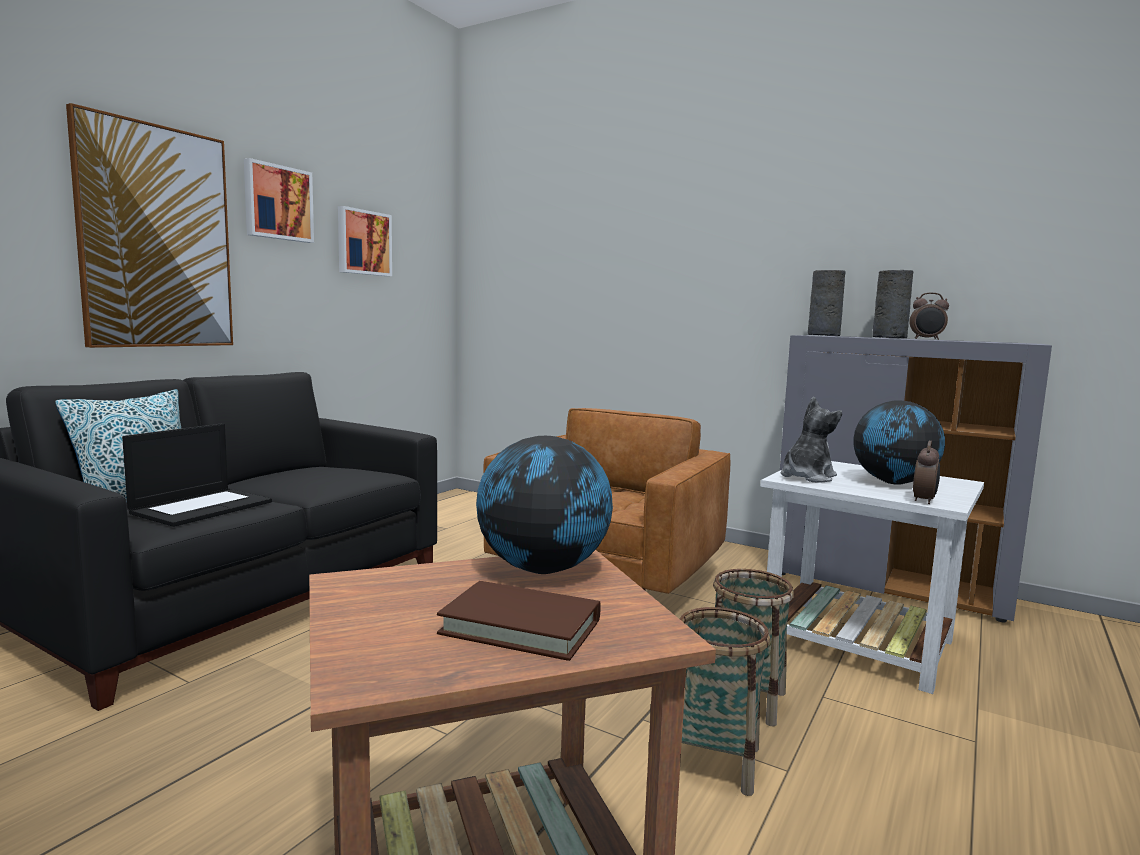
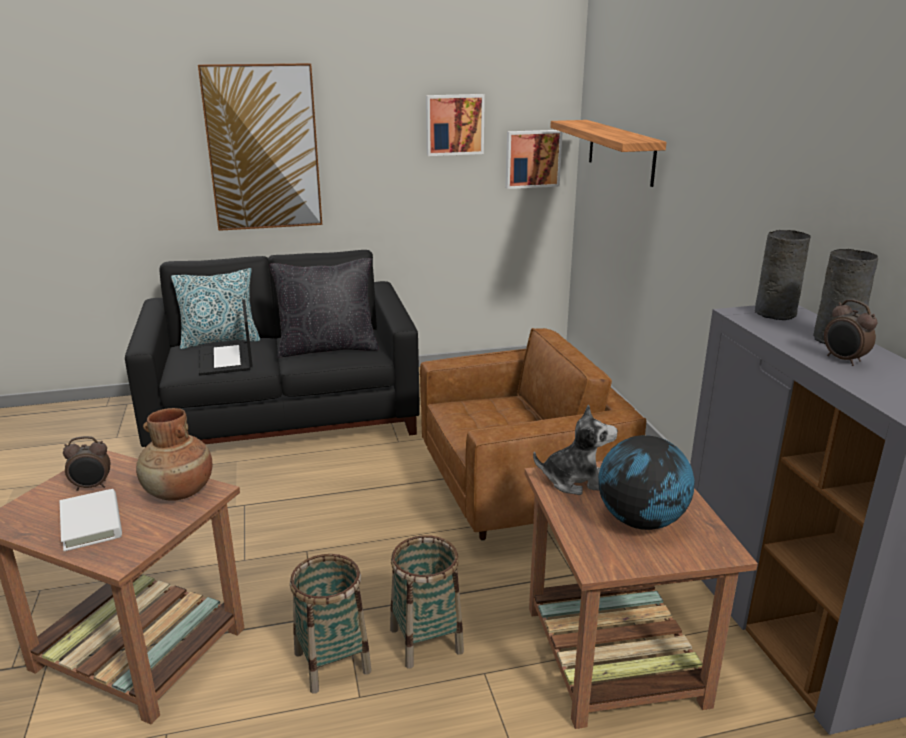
camera: 45 degrees right, 15 degrees up
(202, 507) = (226, 359): laptop -> laptop turned 90 degrees clockwise
(277, 203) = (364, 103): picture -> picture (532, 158)
(321, 479) = (327, 348): none -> black pillow
(521, 626) = (91, 523): brown book -> white book
(536, 270) = (621, 151): none -> shelf
(543, 569) = (179, 492): globe -> brown vase
(855, 641) = (613, 652): white side table -> brown side table
(924, 500) = (590, 553): alarm clock -> alarm clock (92, 487)

